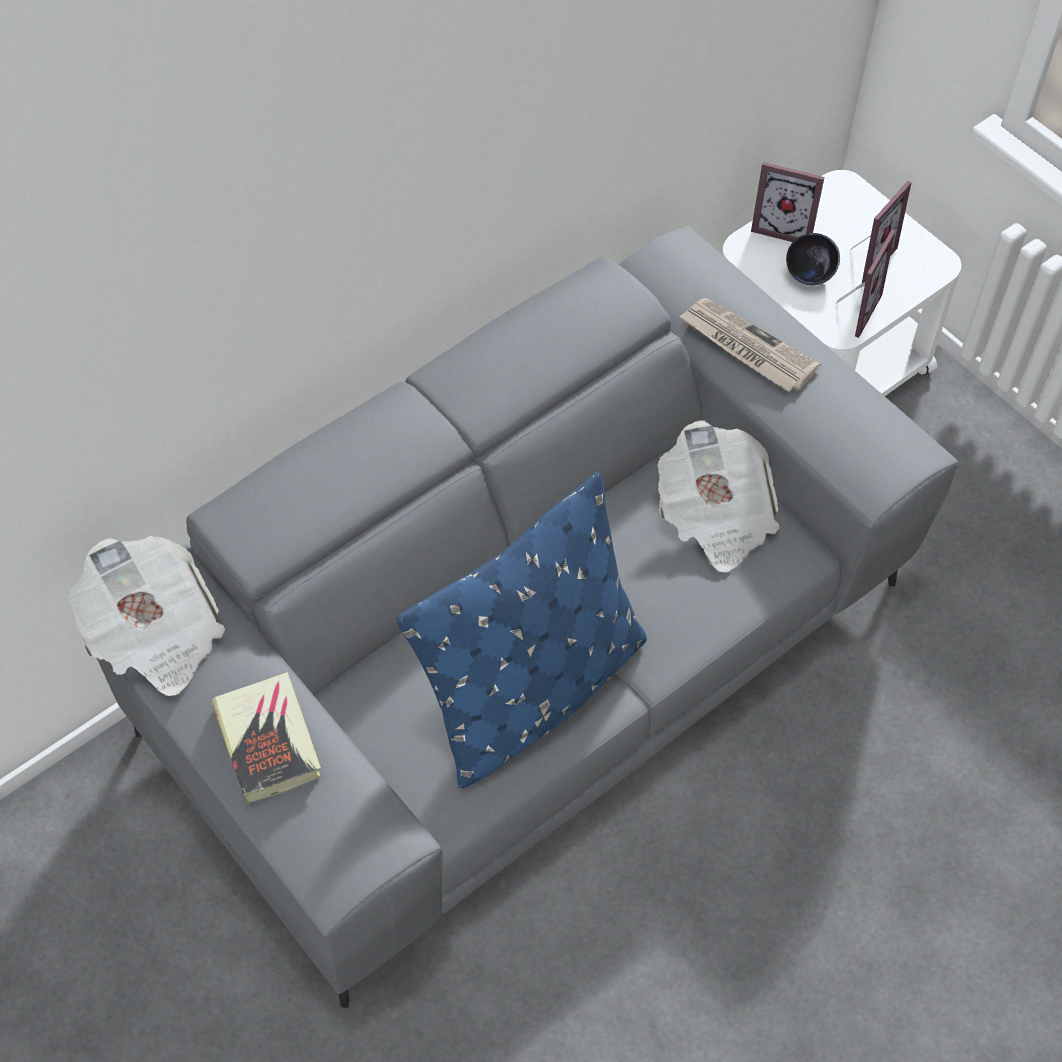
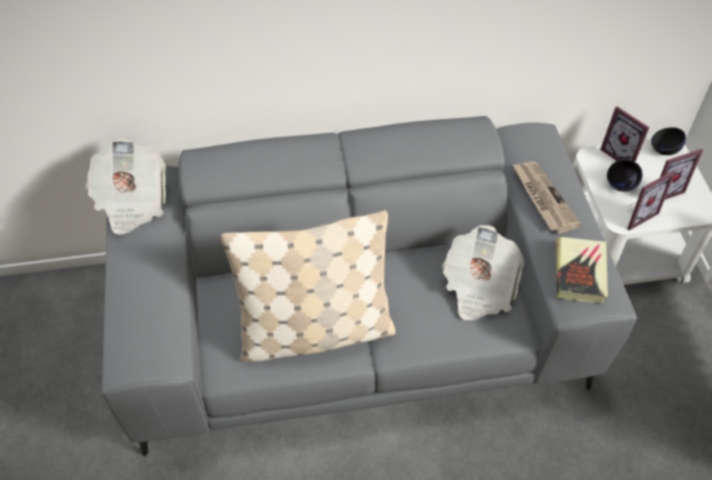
camera: 30 degrees right, 5 degrees down
(268, 741) = (144, 279): book -> book (580, 272)
(534, 692) = (315, 331): blue pillow -> beige pillow
(835, 195) = (664, 150): none -> black bowl

